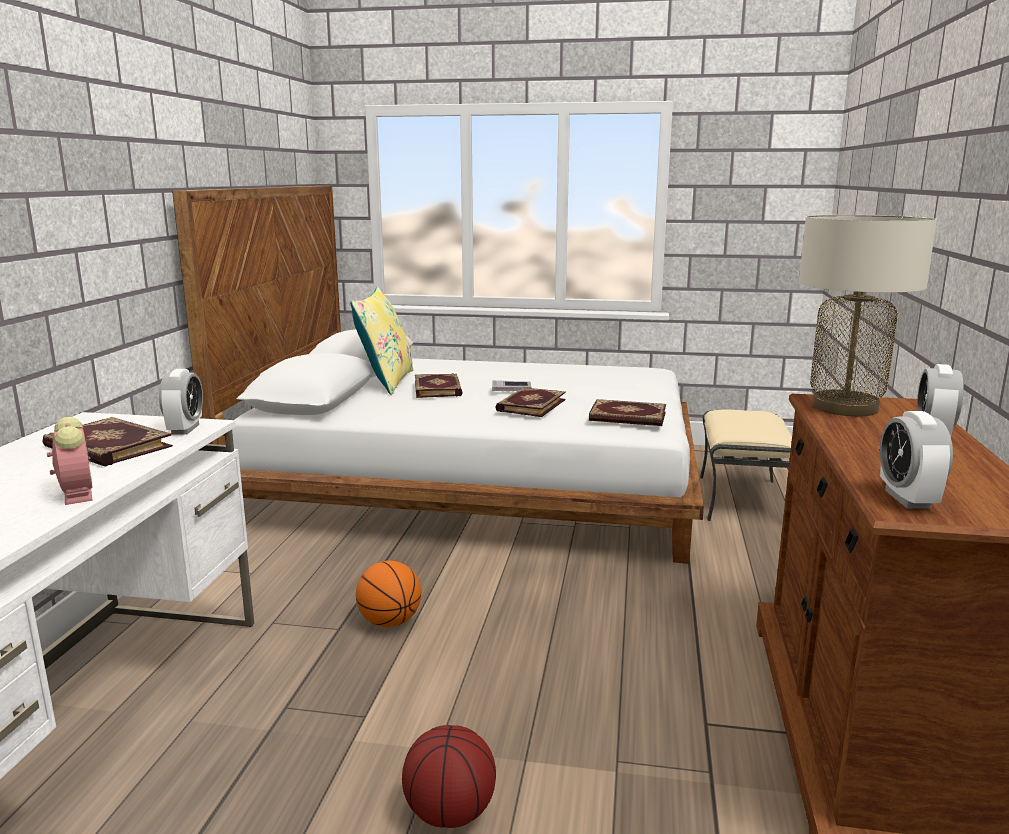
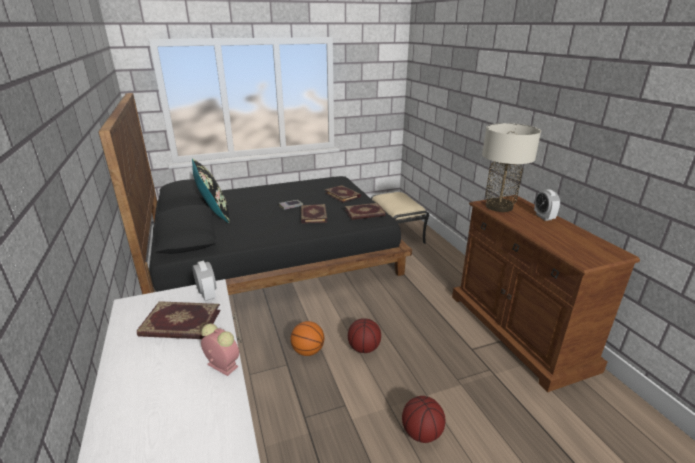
camera: 30 degrees left, 10 degrees up
(386, 382) = (214, 214): yellow pillow -> black pillow
(439, 388) = (251, 213): book -> book (343, 195)
(478, 482) = (274, 255): white bed -> black bed
(487, 649) = (364, 348): none -> basketball
(907, 499) = (578, 255): alarm clock -> none

